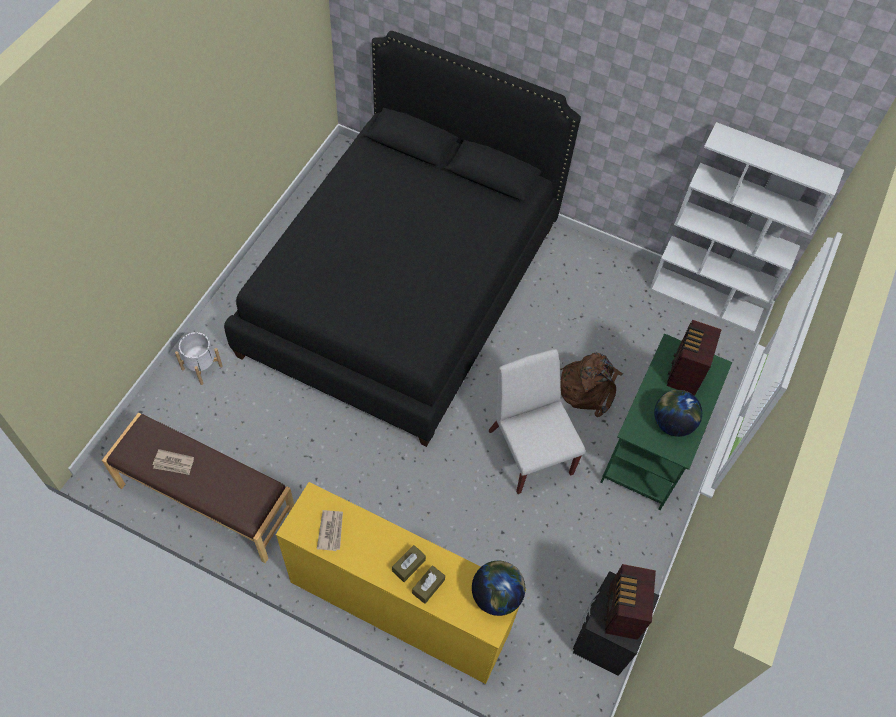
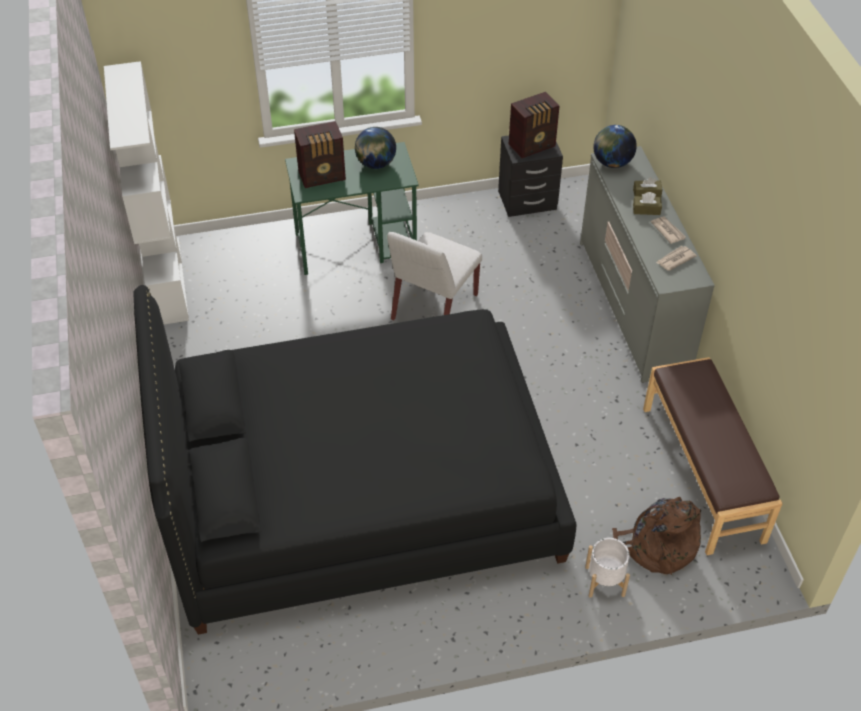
camera: 125 degrees left, 10 degrees down
(174, 463) = (726, 447): newspaper -> newspaper (668, 231)
(399, 606) = (633, 306): yellow dresser -> grey dresser
(588, 388) = (337, 305): brown backpack -> brown backpack (657, 547)

